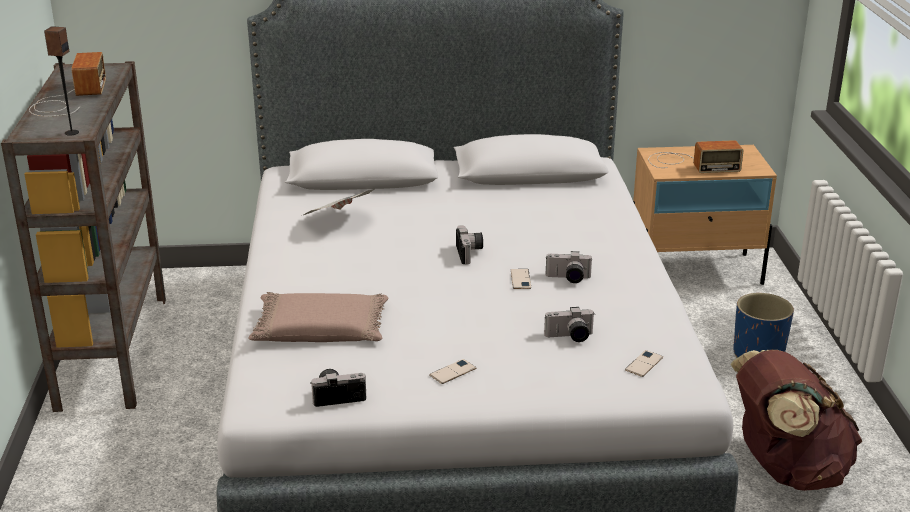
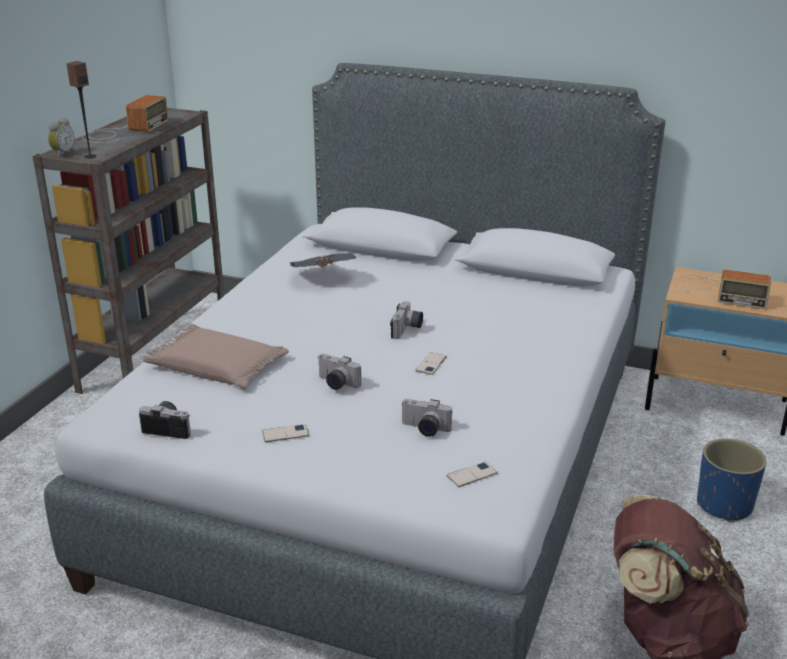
camera: 25 degrees right, 0 degrees up
(33, 134) = (62, 153): none -> alarm clock
(568, 279) = (476, 374): camera -> camera (336, 384)

